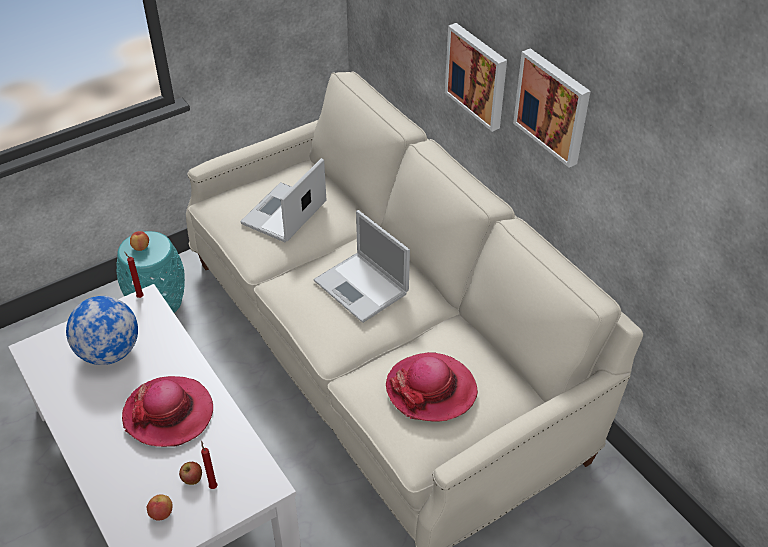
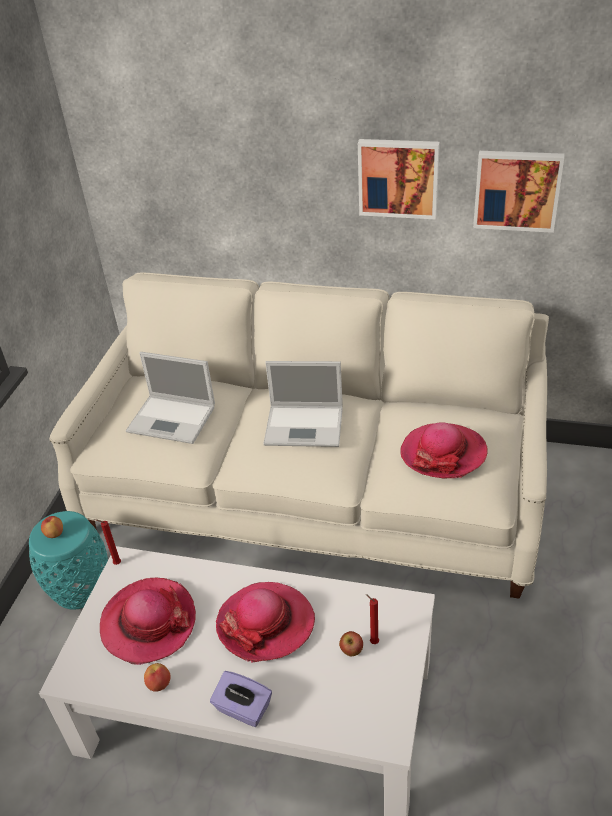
camera: 40 degrees left, 5 degrees down
(88, 456) = (243, 709): none -> purple tissue box
(109, 352) = (148, 622): globe -> hat
(161, 513) = (362, 694): apple -> apple (159, 684)
(283, 214) = (173, 419): laptop -> laptop turned 60 degrees counterclockwise
(478, 75) = (297, 197): picture -> picture (517, 190)

